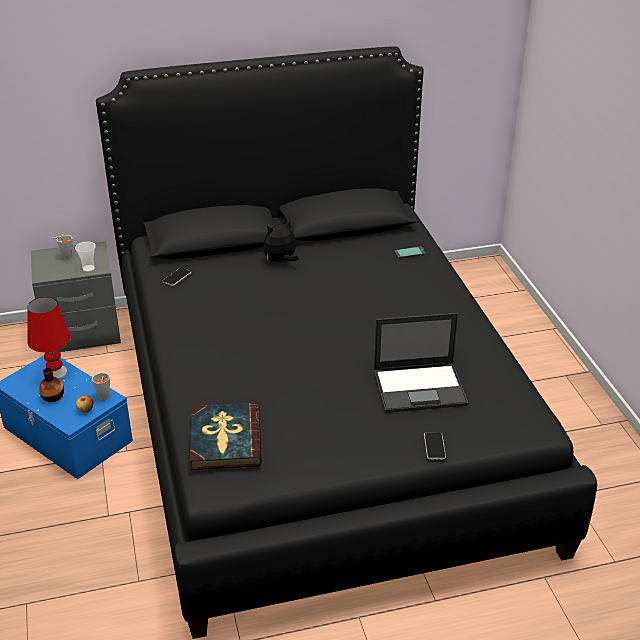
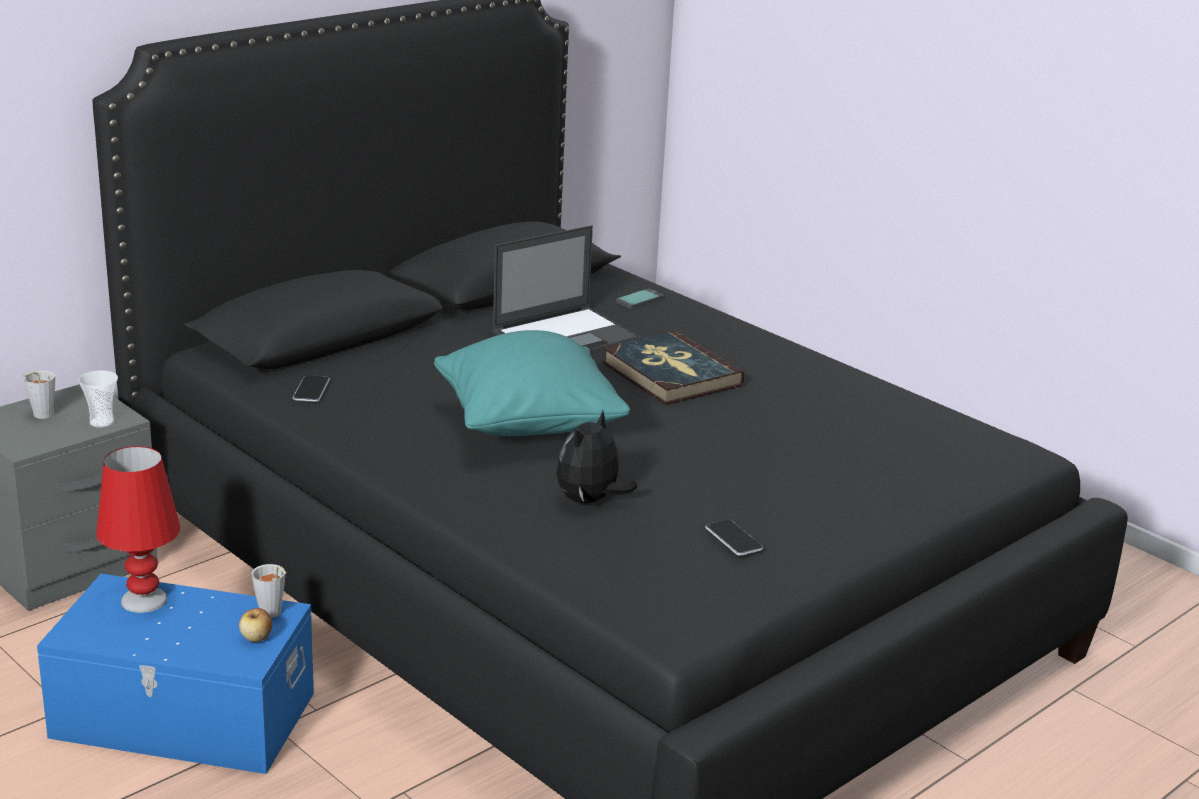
camera: 30 degrees left, 10 degrees down
(53, 397) = (175, 634): vase -> none
(225, 439) = (634, 567): book -> book (670, 374)
(261, 330) = (528, 427): none -> turquoise pillow
(281, 261) = (458, 341): plush toy -> plush toy (590, 501)
(420, 387) = (832, 445): laptop -> laptop (567, 336)
(434, 446) = (927, 505): phone -> phone (733, 539)

